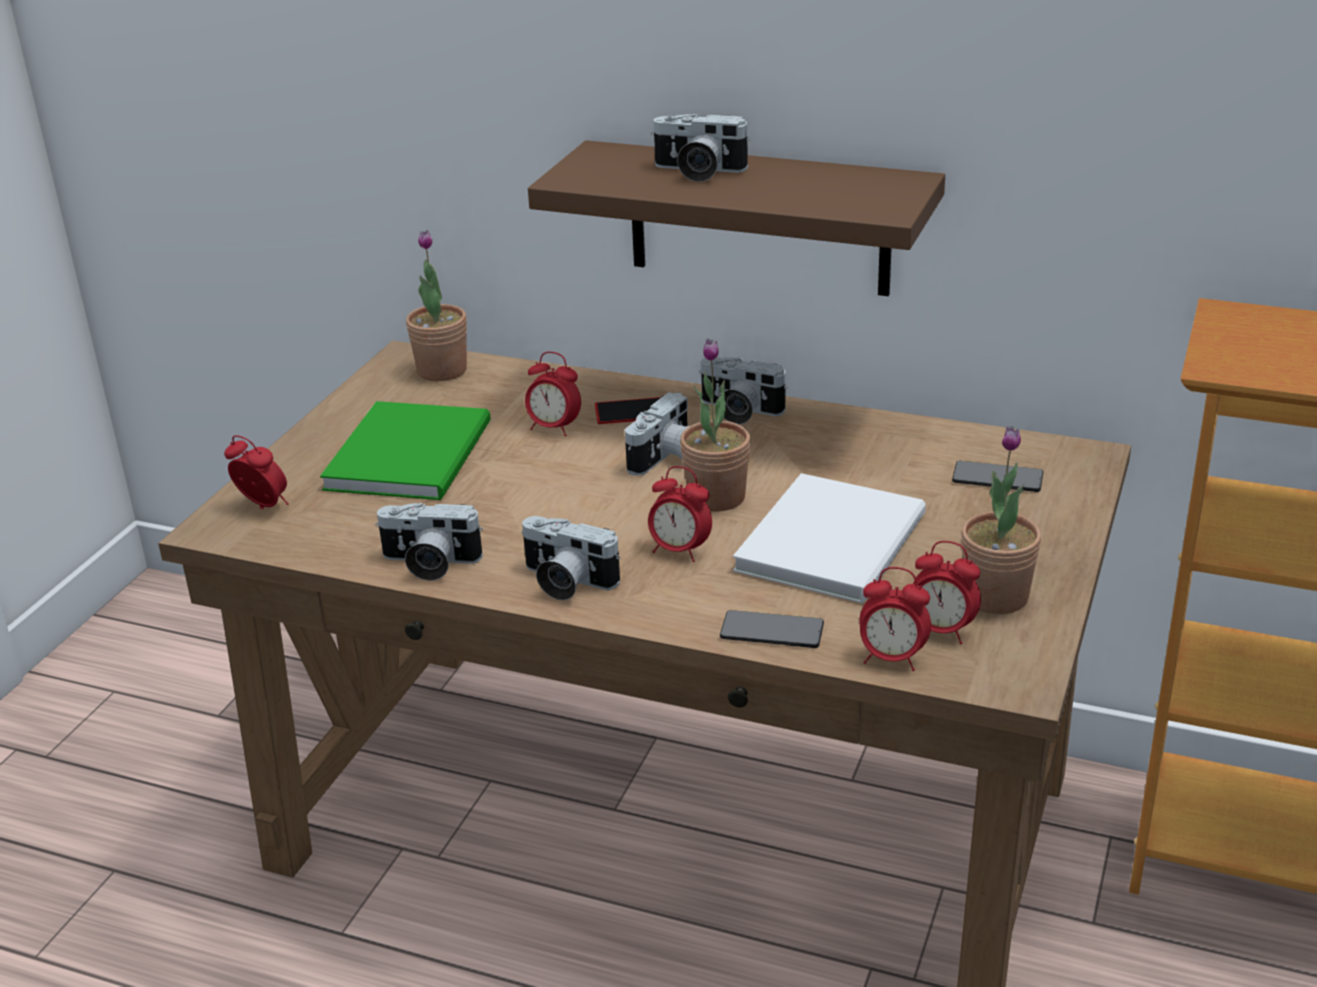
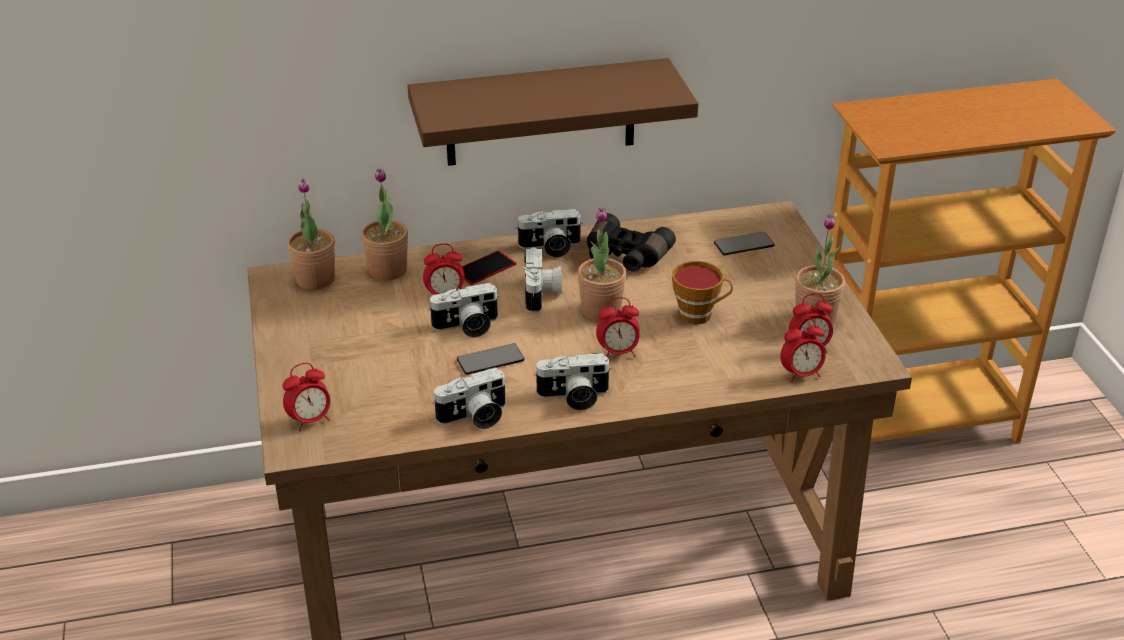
camera: 35 degrees left, 5 degrees up
(263, 507) = (310, 420): alarm clock -> alarm clock turned 150 degrees clockwise
(415, 453) = (371, 346): green book -> none
(526, 383) = (387, 270): none -> potted plant
(697, 172) = (520, 92): camera -> camera (467, 327)
(772, 631) = (723, 383): phone -> phone (490, 360)
(819, 447) = (625, 256): none -> black binoculars
(837, 541) = (699, 314): white book -> cup

